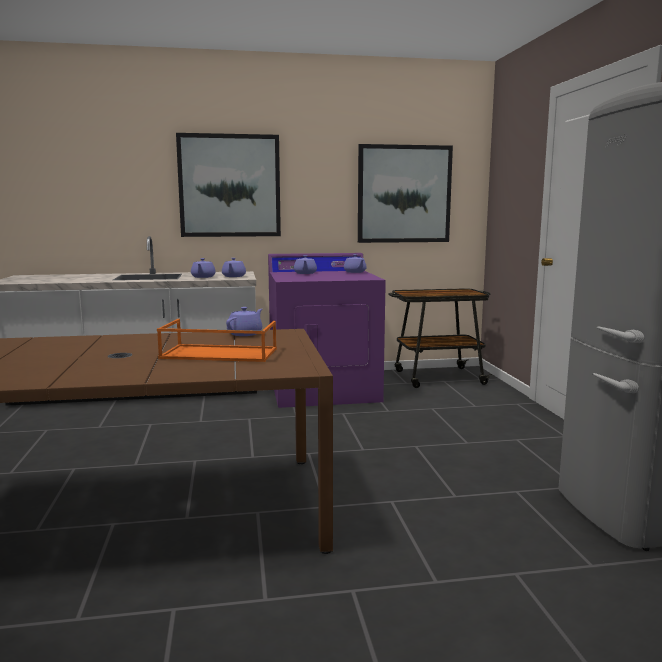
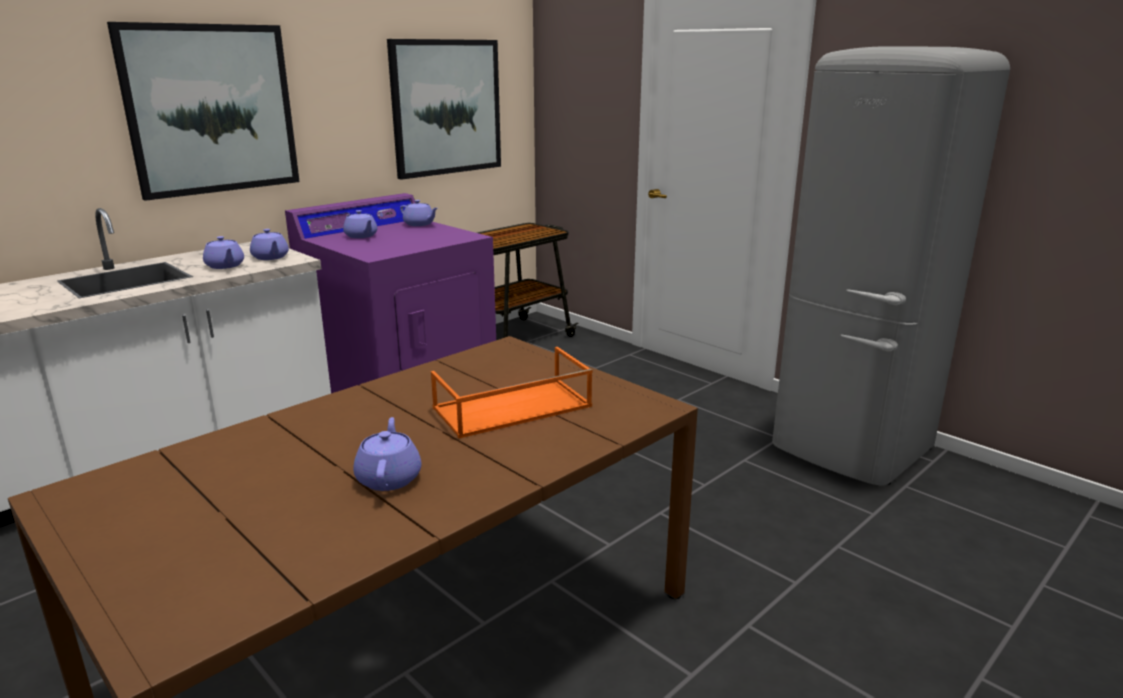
camera: 35 degrees left, 10 degrees up
(245, 334) = (465, 362): purple teapot -> purple teapot (389, 477)

